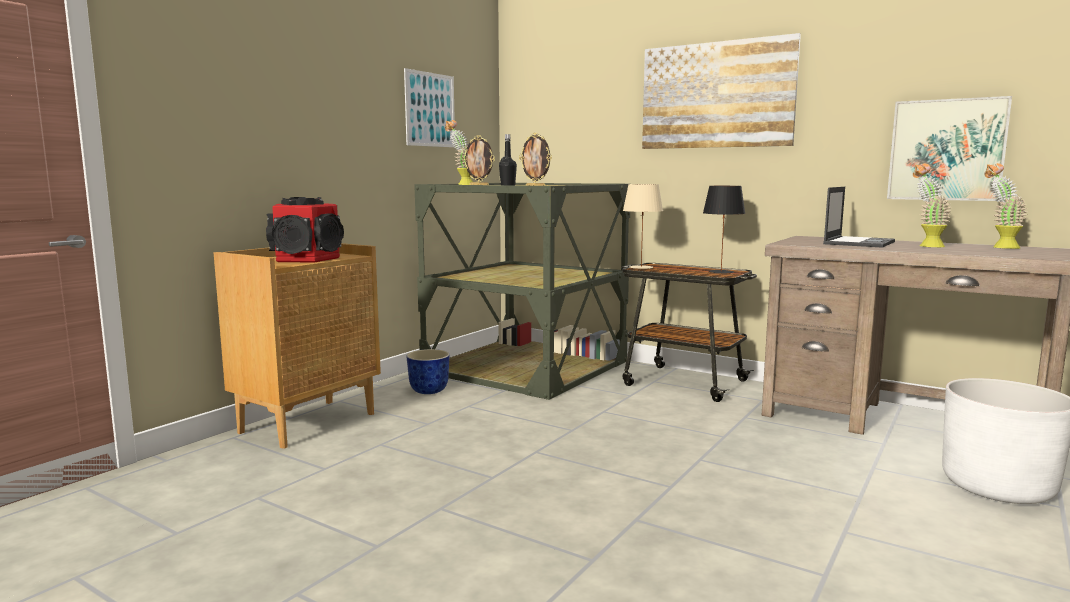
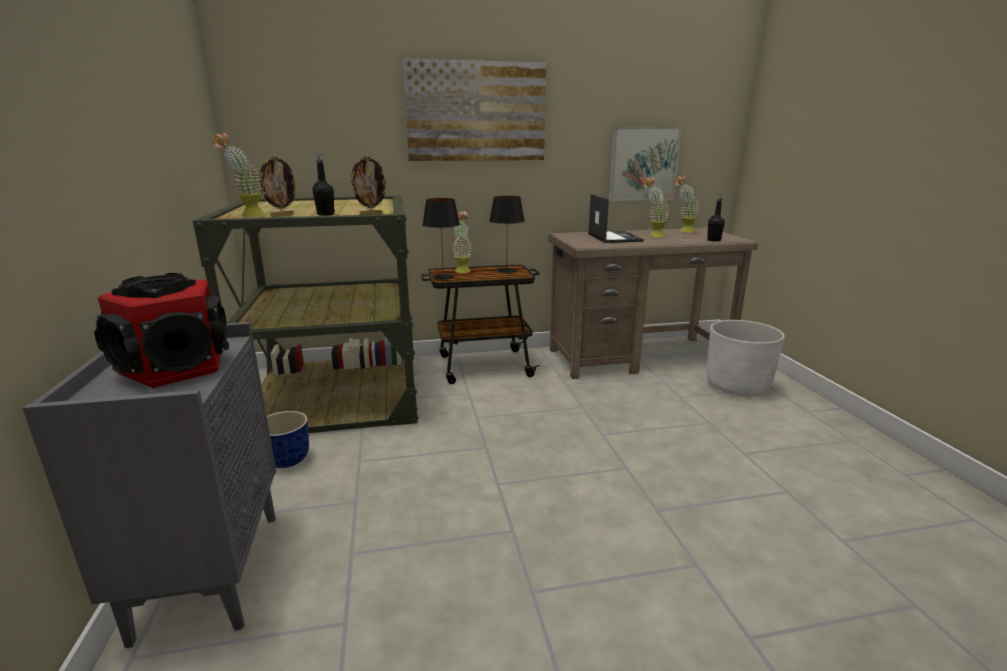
camera: 45 degrees left, 10 degrees up
(309, 422) = (211, 572): brown cabinet -> grey cabinet
(430, 109) = (171, 116): picture -> none
(641, 267) = (443, 277): beige table lamp -> black table lamp
(677, 267) = (462, 270): none -> potted plant
(1003, 255) = (713, 240): none -> black bottle

